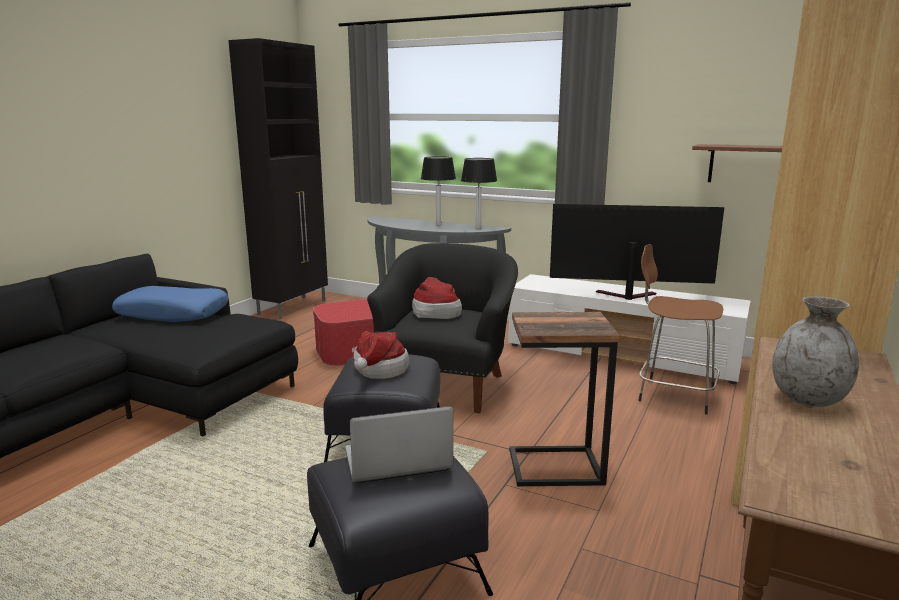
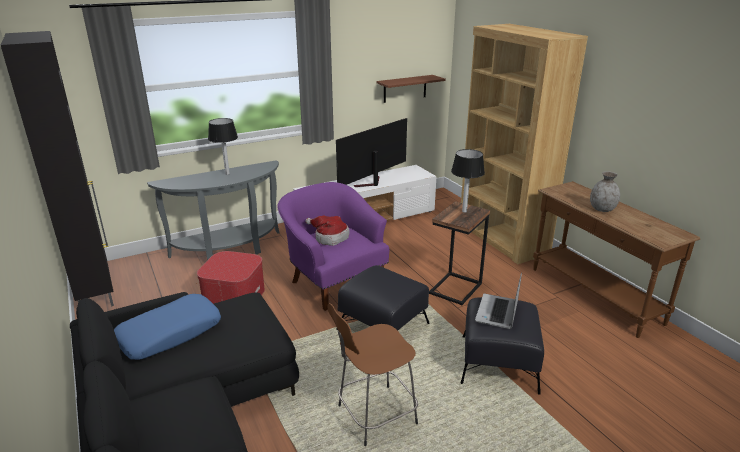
camera: 55 degrees left, 10 degrees up
(378, 370) = (384, 285): hat -> none
(445, 385) = (334, 282): black armchair -> purple armchair
(478, 228) = (261, 167): table lamp -> table lamp (464, 211)
(673, 394) = (423, 229): brown stool -> brown stool (374, 416)

